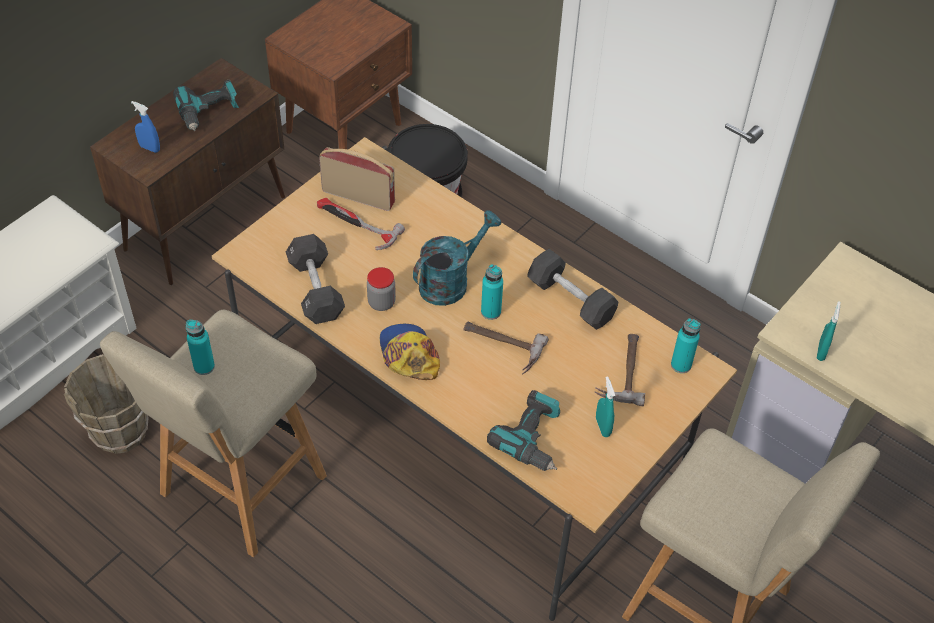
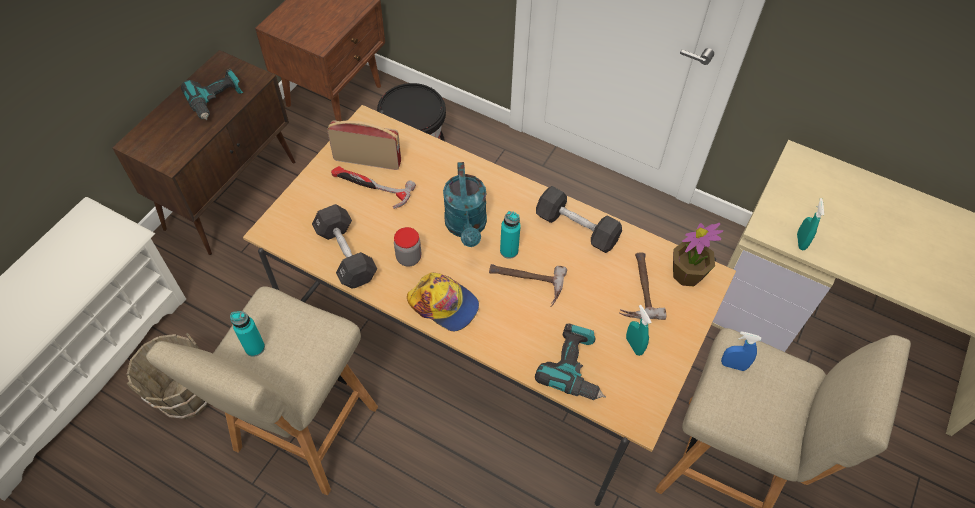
camera: 10 degrees left, 5 degrees up
(149, 148) = (168, 141): blue spray bottle -> blue spray bottle (733, 365)
(408, 355) = (444, 304): cap -> cap turned 150 degrees clockwise
(450, 281) = (466, 227): turquoise watering can -> turquoise watering can turned 135 degrees clockwise
(681, 365) = (687, 274): turquoise bottle -> potted plant

